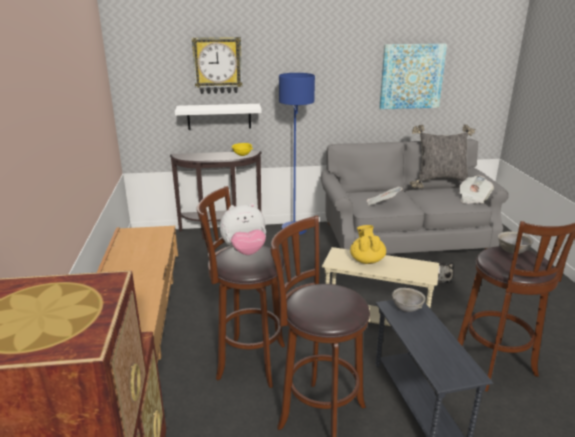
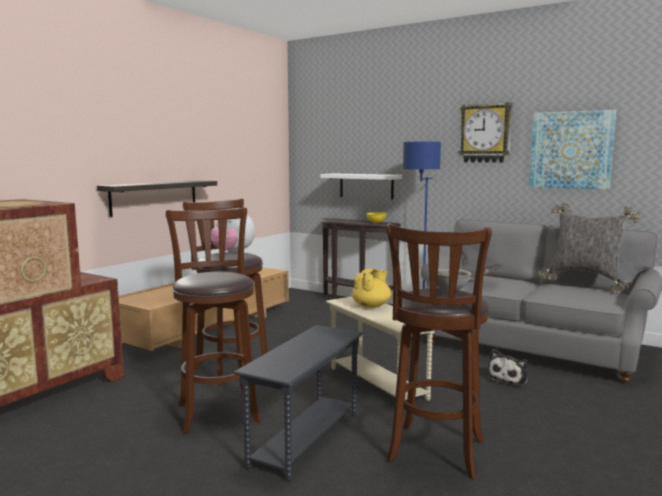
camera: 40 degrees right, 15 degrees down
(60, 195) = (154, 197): none -> shelf
(217, 65) = (368, 137): wall clock -> wall clock (485, 133)
(407, 309) = (330, 333): grey bowl -> none
(472, 199) = (608, 299): newspaper -> none

